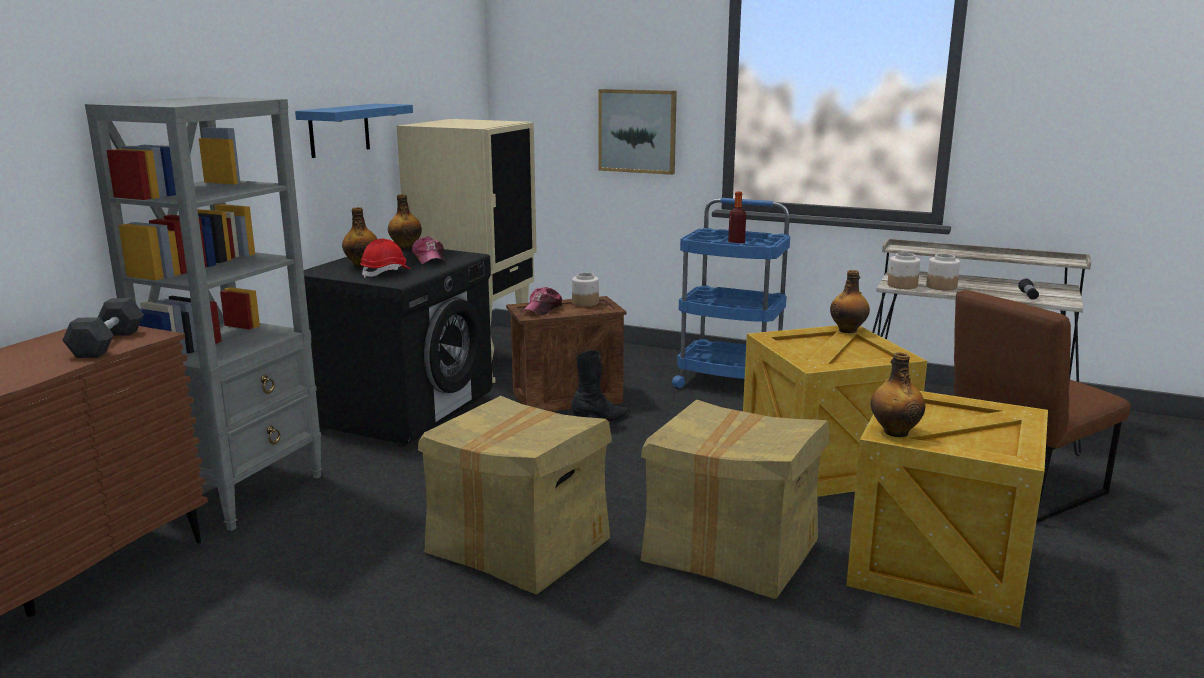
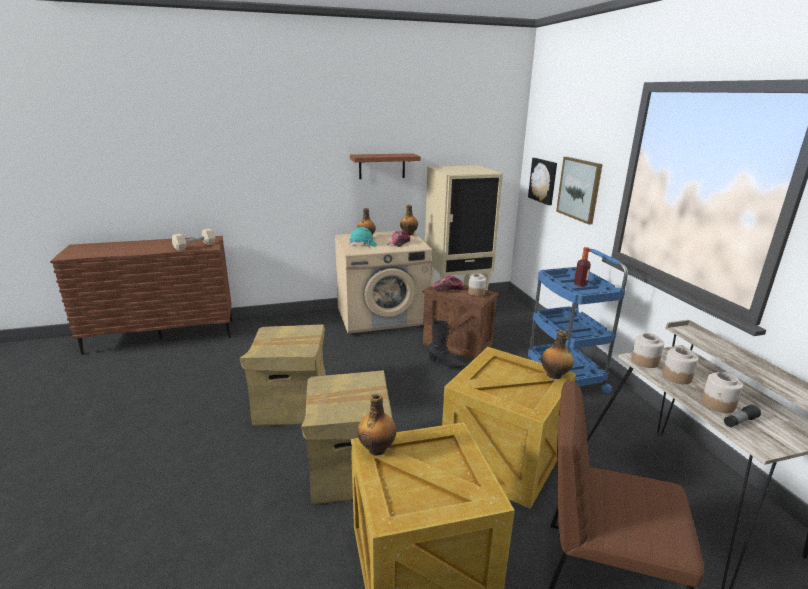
camera: 50 degrees right, 5 degrees up
(107, 343) = (195, 246): black dumbbell -> beige dumbbell
(243, 492) = (273, 325): grey bookcase -> none
(339, 130) = (382, 166): blue shelf -> brown shelf
(386, 273) = (363, 245): red hard hat -> turquoise hard hat
(408, 412) = (382, 319): black washing machine -> beige washing machine
(553, 131) = (543, 181): none -> picture
(997, 292) = (718, 404): none -> jar

